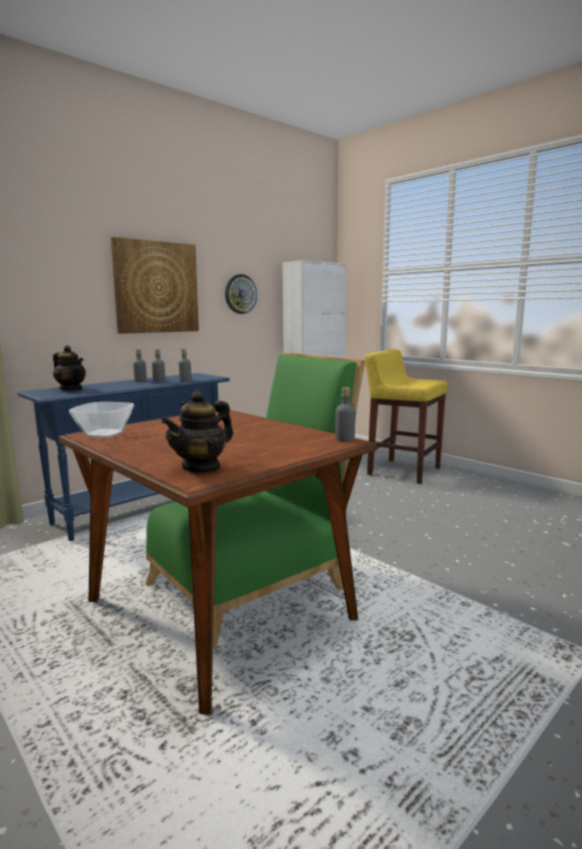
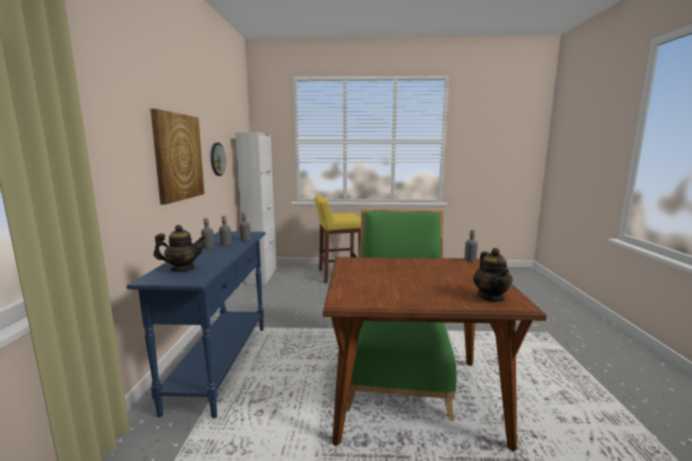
camera: 45 degrees left, 0 degrees up
(103, 434) = (353, 297): bowl -> none

